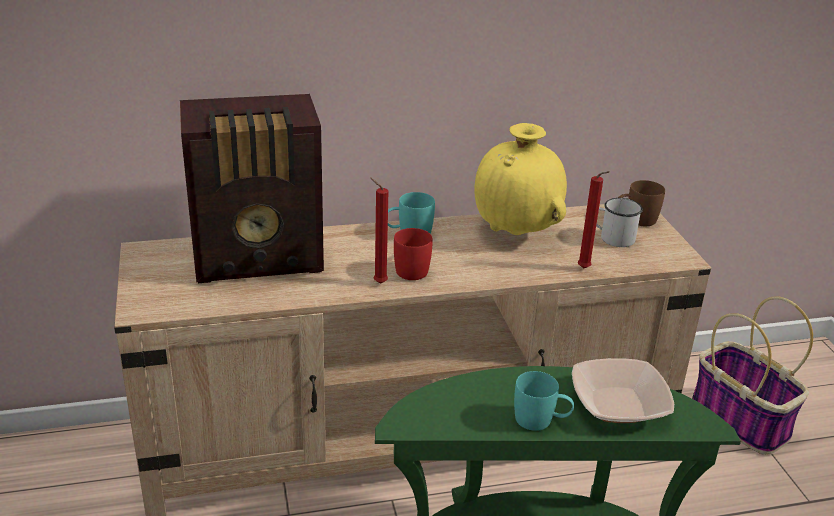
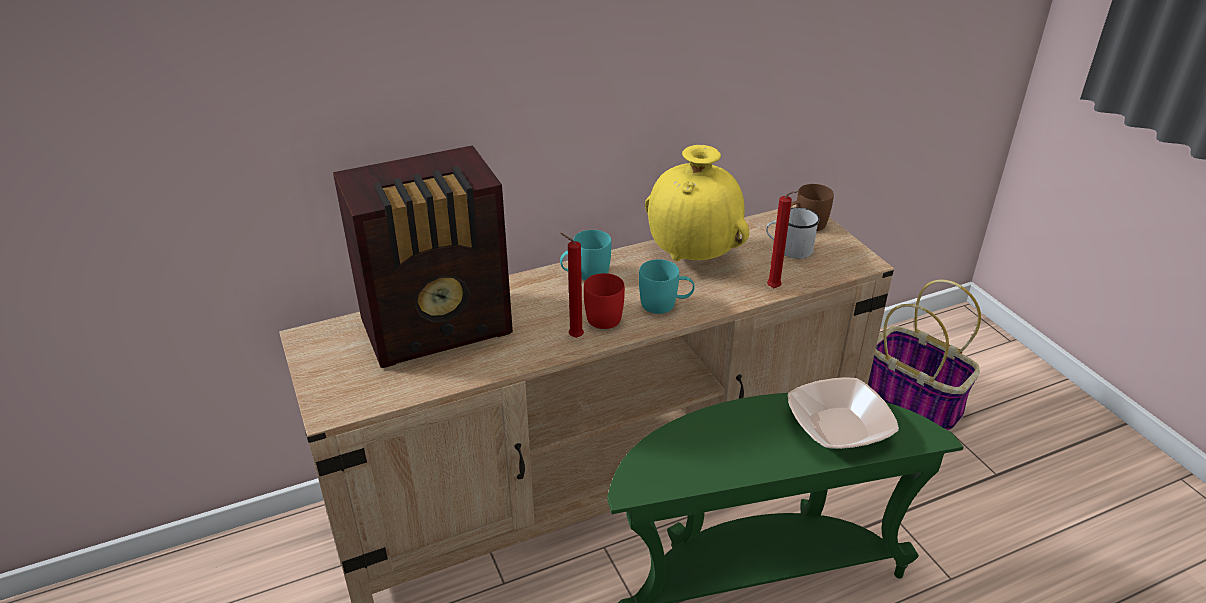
camera: 10 degrees left, 5 degrees up
(541, 421) = (770, 458): turquoise mug -> turquoise mug (665, 304)

